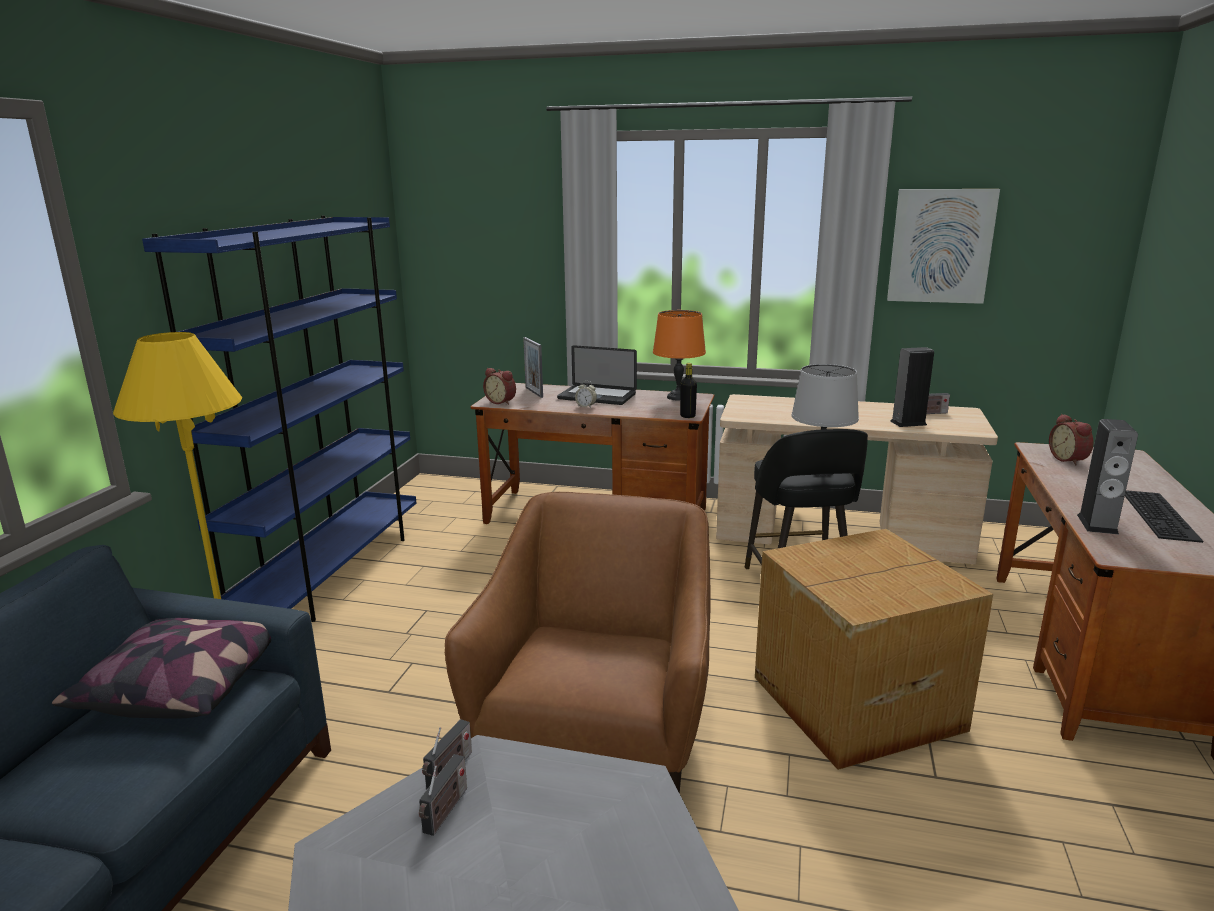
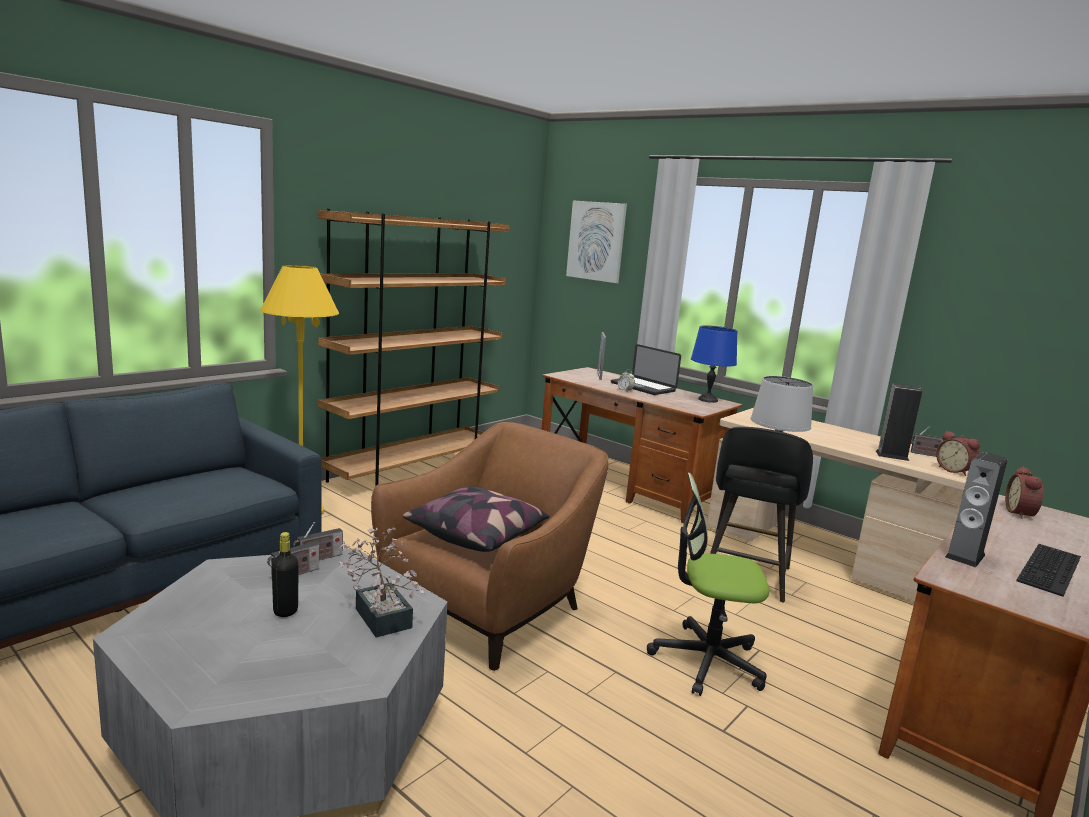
camera: 25 degrees right, 5 degrees down
(184, 687) = (234, 477): pillow -> pillow (478, 534)
(332, 572) = (412, 470): blue bookcase -> brown bookcase
(501, 402) = (567, 376): alarm clock -> alarm clock (954, 471)
(616, 821) = (381, 614): none -> potted plant
(678, 397) = (708, 400): orange table lamp -> blue table lamp
(687, 416) = (696, 411): black bottle -> black bottle (285, 611)
(853, 702) = (706, 660): cardboard box -> office chair
(941, 246) = (973, 300): picture -> picture (596, 241)

